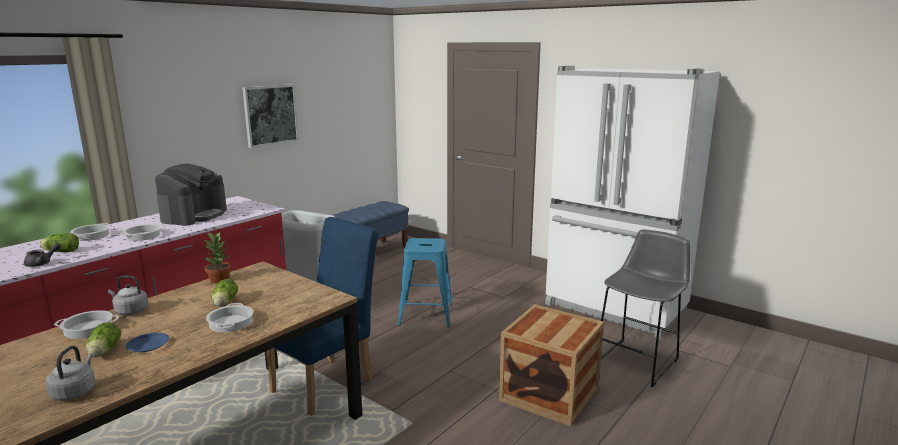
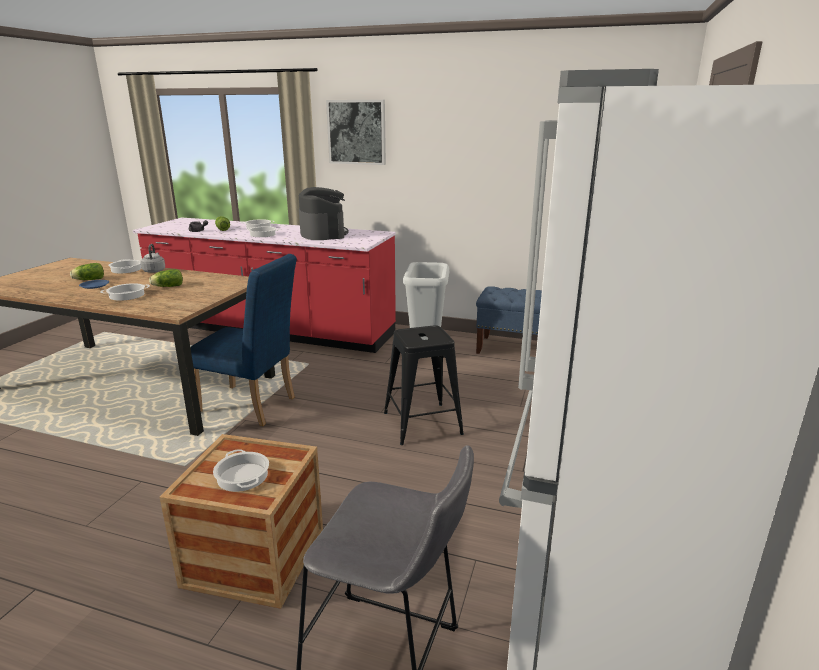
camera: 70 degrees right, 5 degrees up
(75, 392) = (33, 287): grey kettle -> none
(194, 215) = (323, 234): coffee machine -> coffee machine turned 105 degrees counterclockwise
(219, 279) = (217, 276): potted plant -> none
(270, 115) = (463, 156): picture -> picture (357, 132)
(425, 314) = (422, 423): blue stool -> black stool
(558, 329) = (242, 476): none -> cooking pot

